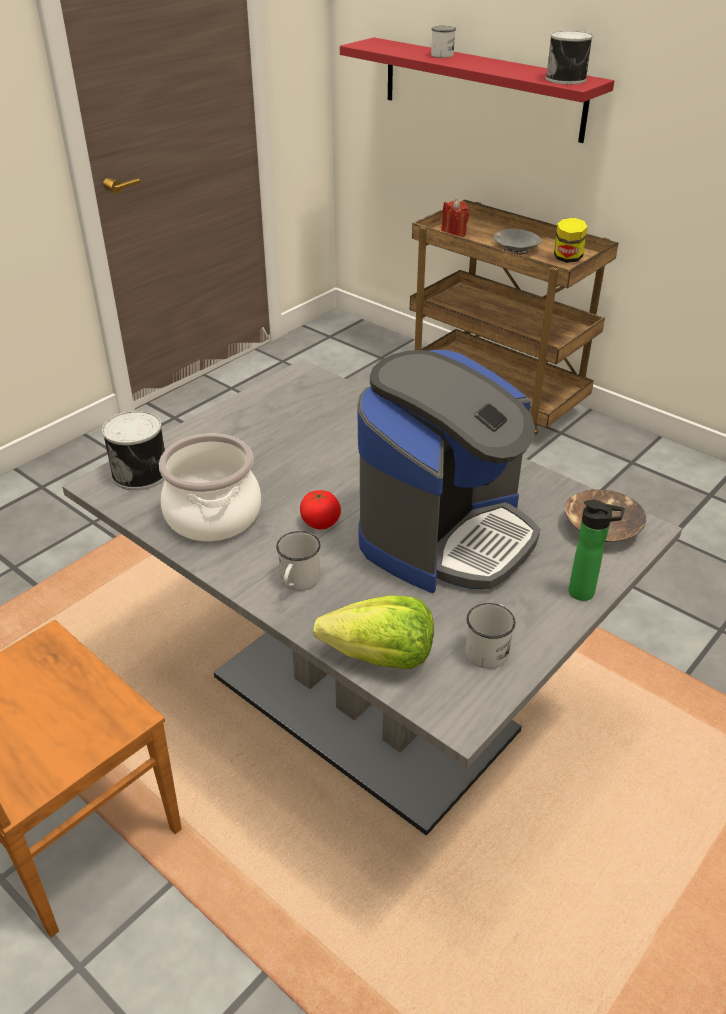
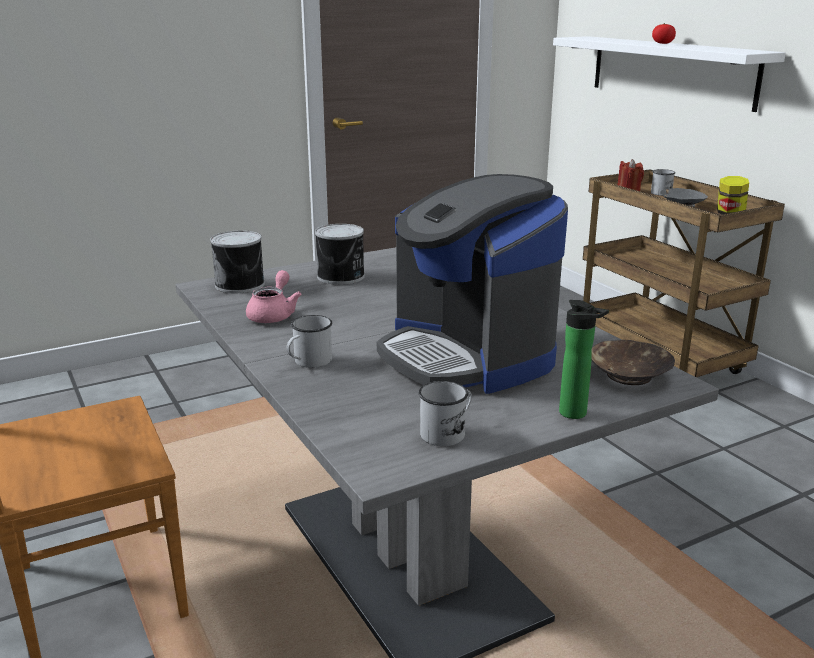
camera: 20 degrees right, 15 degrees down
(212, 515) = (274, 314): cooking pot -> pink teapot
(320, 522) = (360, 331): tomato -> tomato (662, 43)
(380, 657) = (339, 419): lettuce -> none
(443, 54) = (637, 41): white mug -> white mug (662, 192)
(445, 535) = (467, 356): coffee machine -> coffee machine turned 90 degrees clockwise
(481, 88) = (671, 71): red shelf -> white shelf
(567, 79) = (738, 50): can -> can (342, 276)

